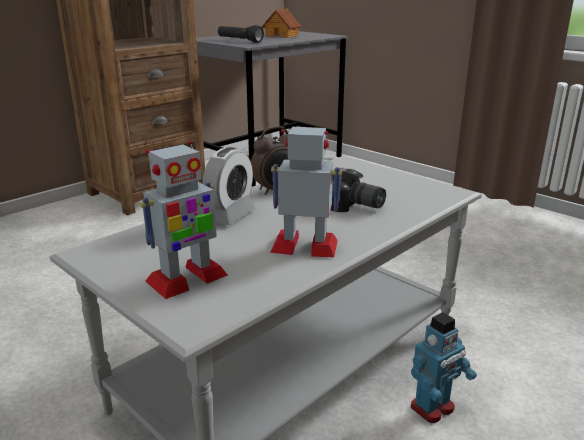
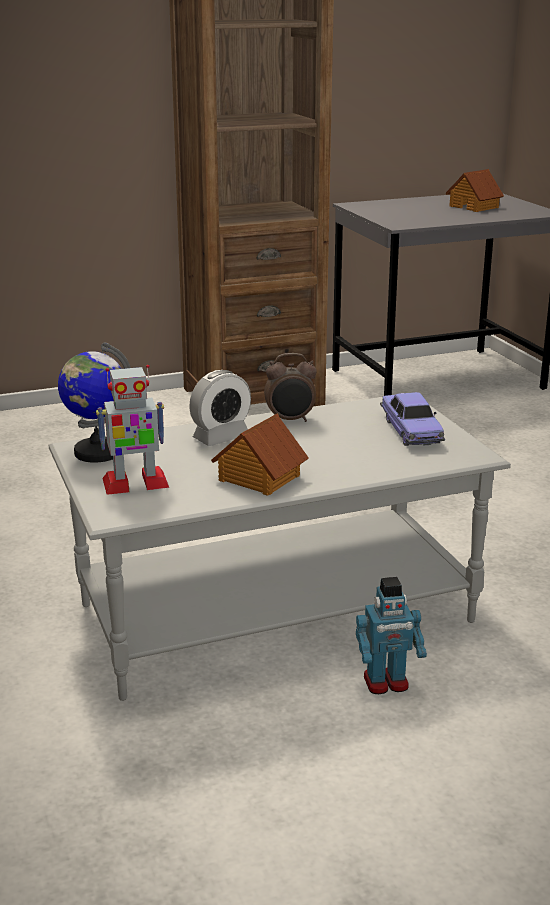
camera: 25 degrees right, 0 degrees up
(115, 254) = (97, 452): none -> globe
(239, 41) = (401, 214): black flashlight -> none
(305, 246) = (258, 478): toy robot -> toy house
(354, 206) = (348, 451): camera -> none
(380, 182) = (411, 430): none -> toy car

